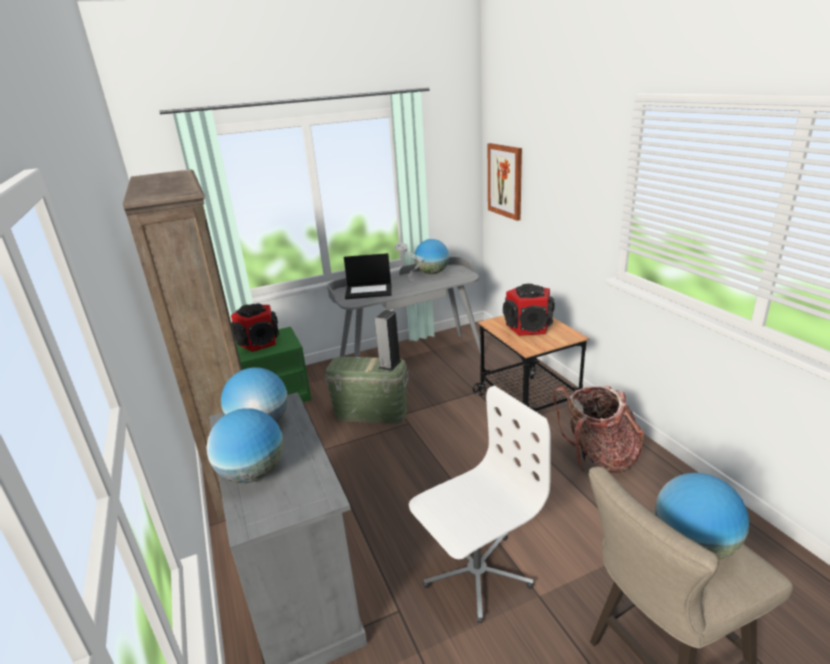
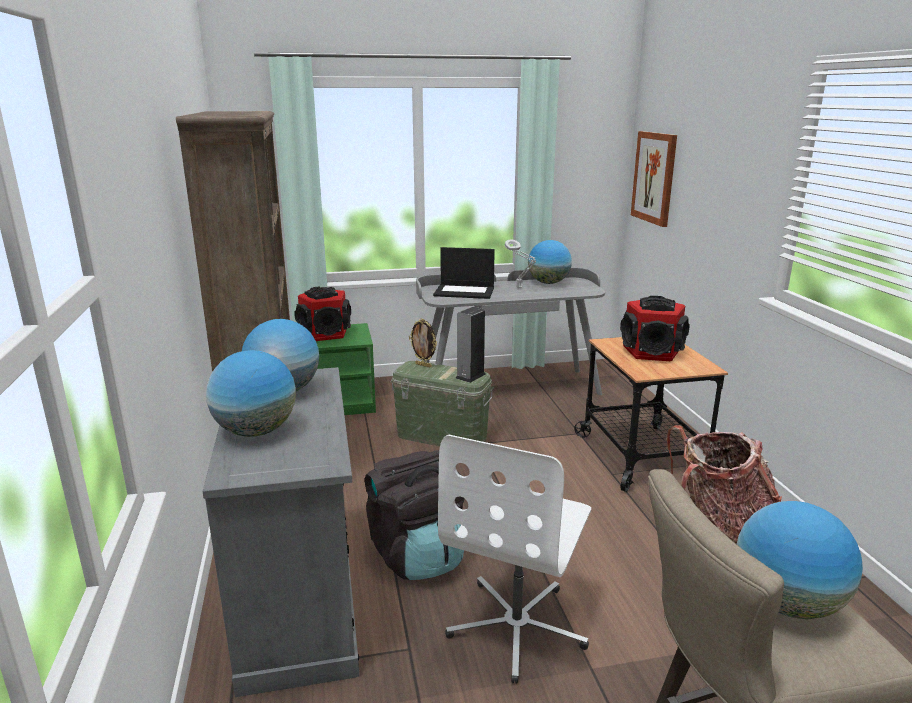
camera: 10 degrees right, 5 degrees down
(349, 360) = (423, 365): none -> picture frame
(382, 525) = (417, 555): none -> black backpack
(476, 572) = (518, 626): white office chair -> white office chair turned 135 degrees clockwise

